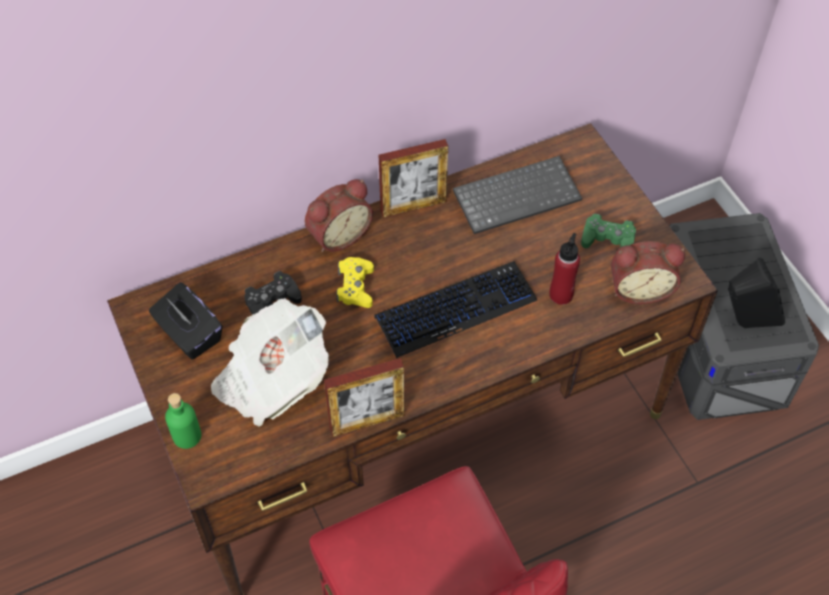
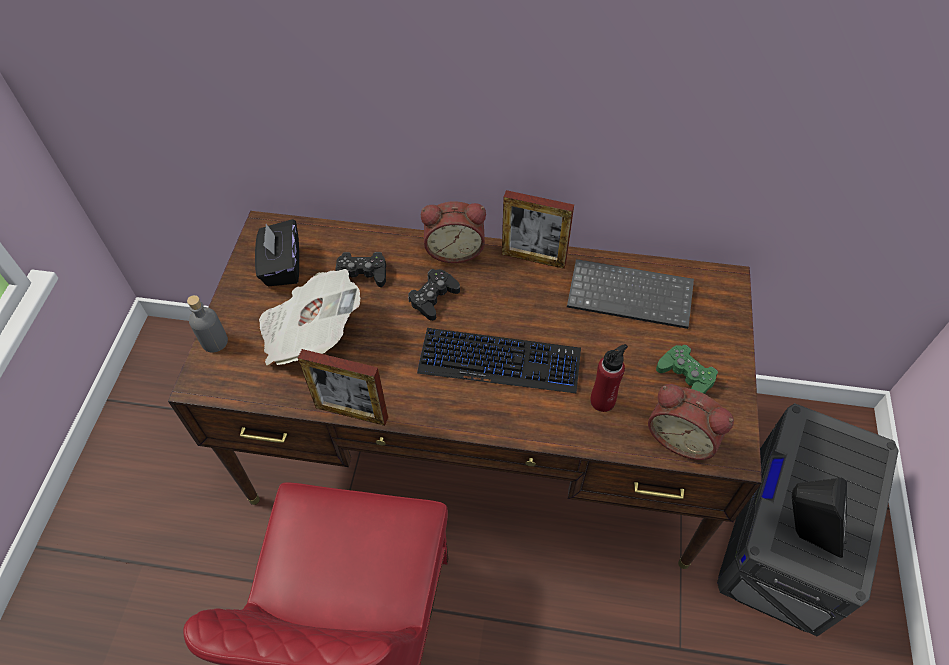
camera: 35 degrees right, 0 degrees up
(187, 436) = (214, 341): green bottle -> grey bottle
(355, 287) = (433, 298): yellow game controller -> black game controller

